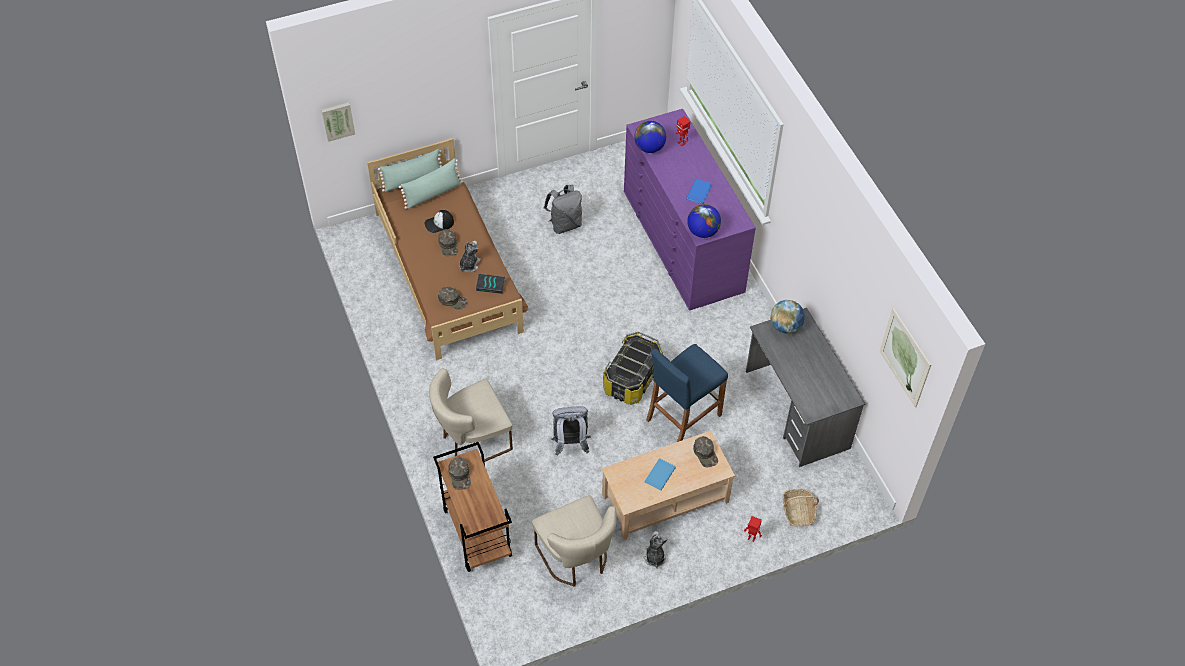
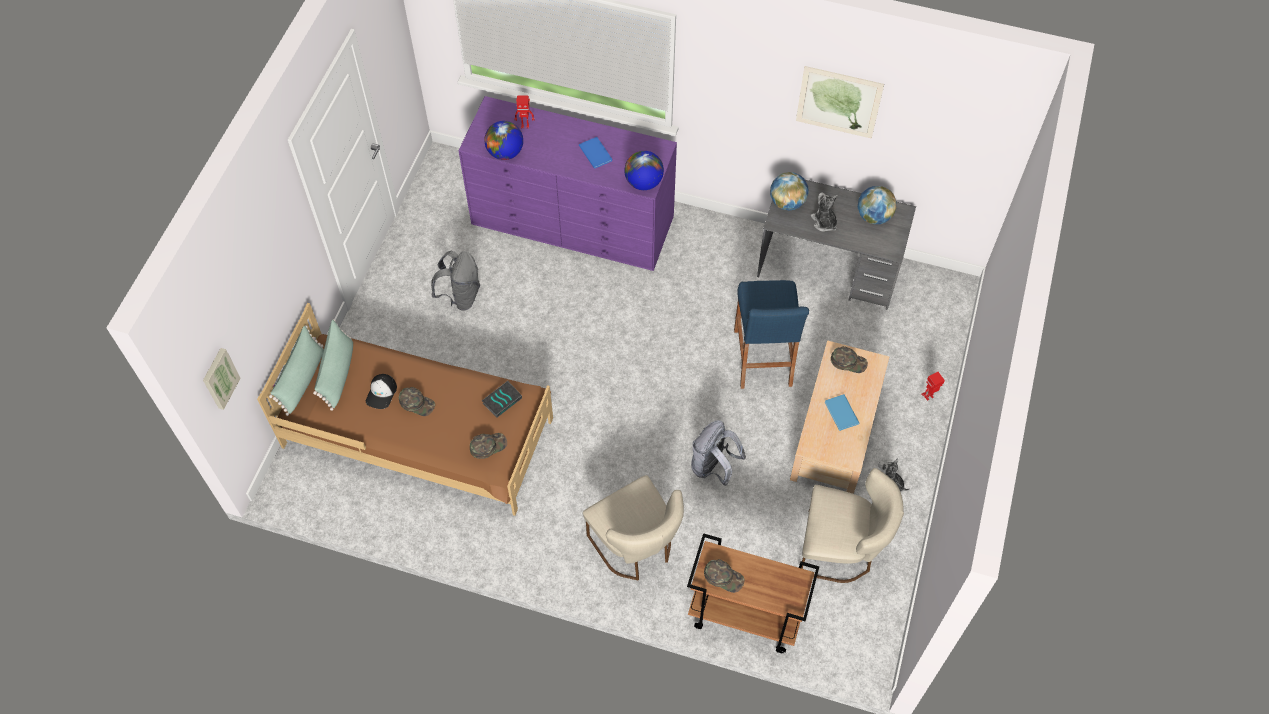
camera: 50 degrees left, 5 degrees up
(469, 264) = (459, 402): plush toy -> plush toy (824, 222)
(472, 439) = (636, 547): beige chair -> beige chair turned 45 degrees counterclockwise
(632, 378) = (686, 366): storage box -> none
(798, 511) = (930, 343): basket -> none
(828, 383) = (873, 216): none -> globe
(905, 357) = (977, 126): picture -> picture (839, 102)

